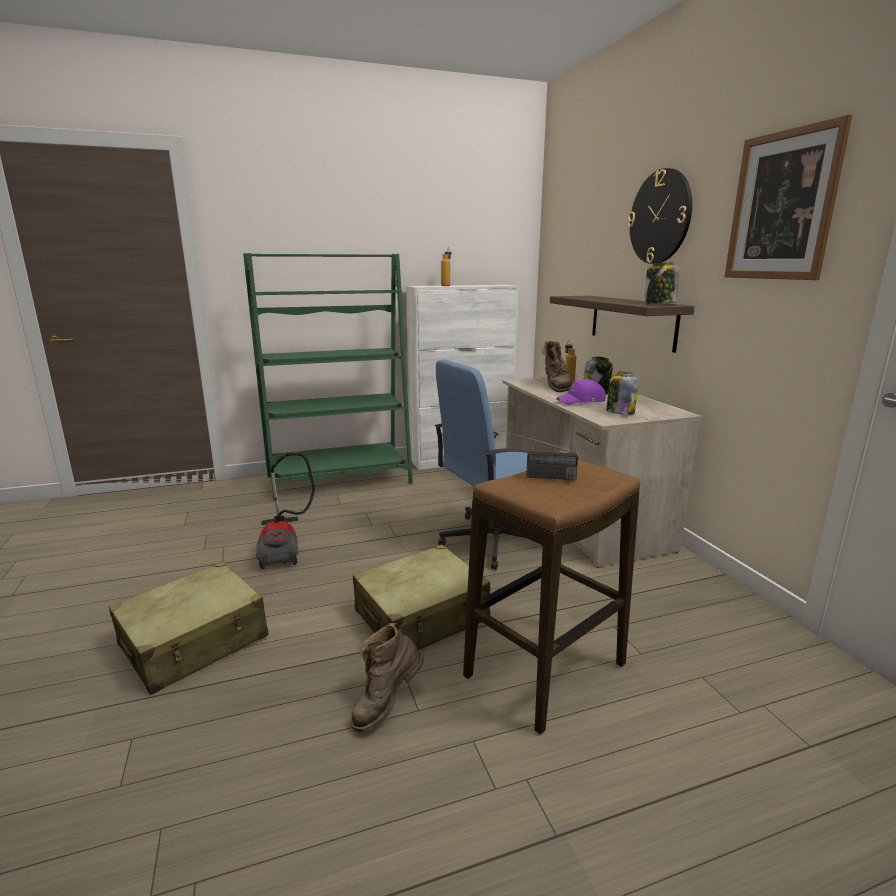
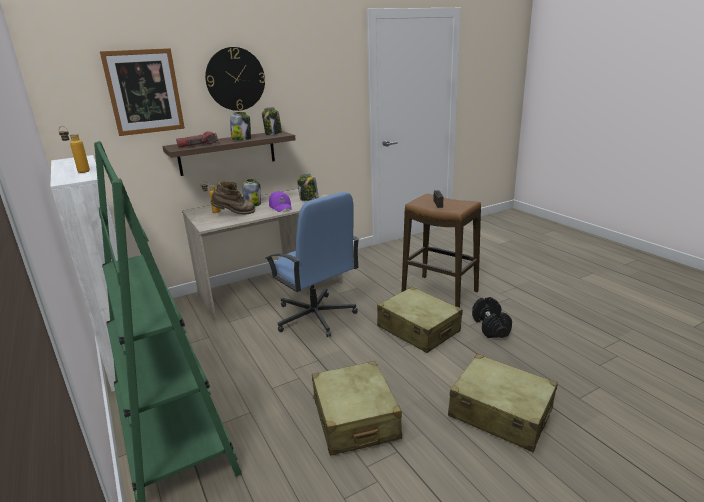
camera: 100 degrees left, 5 degrees up
(284, 547) = (355, 419): vacuum cleaner -> beige suitcase
(386, 704) = (491, 327): brown boot -> black dumbbell
(579, 297) = (198, 145): none -> flashlight
(616, 301) = (241, 139): none -> jar
(782, 206) = (322, 74): picture -> picture (144, 92)

